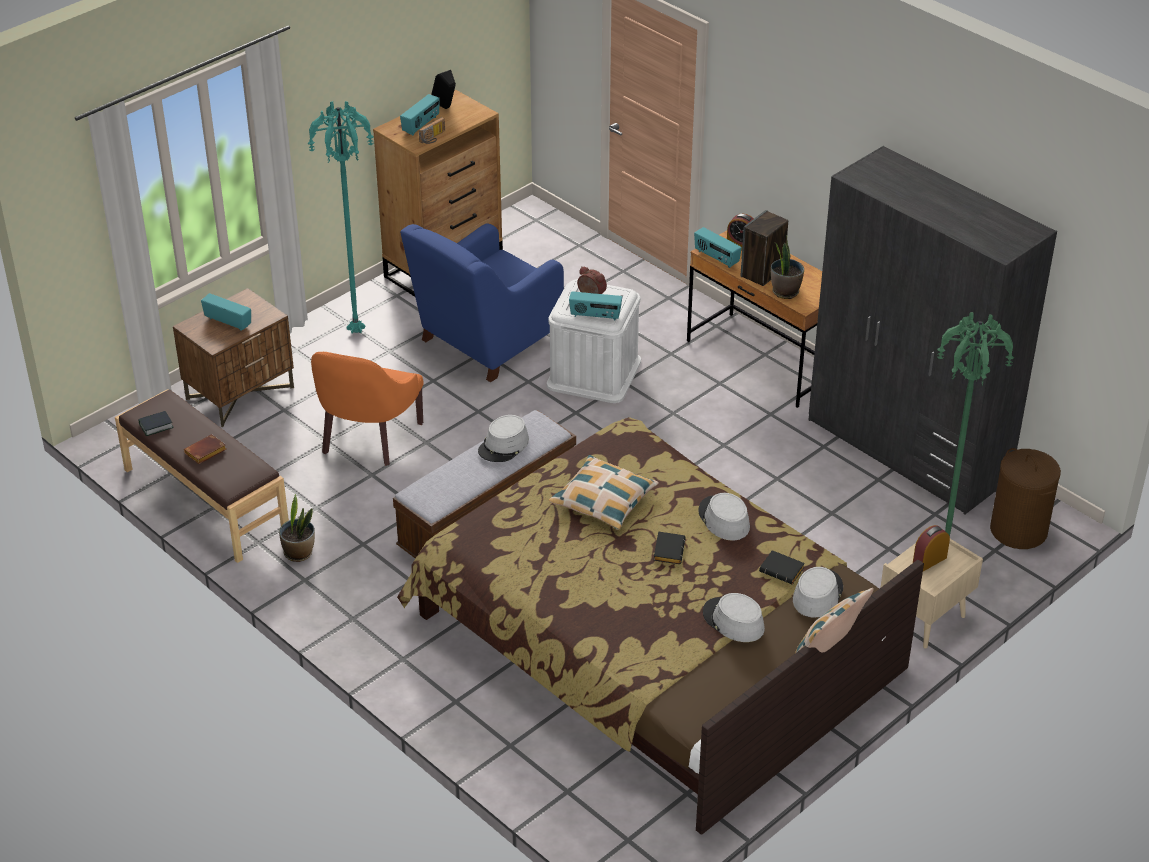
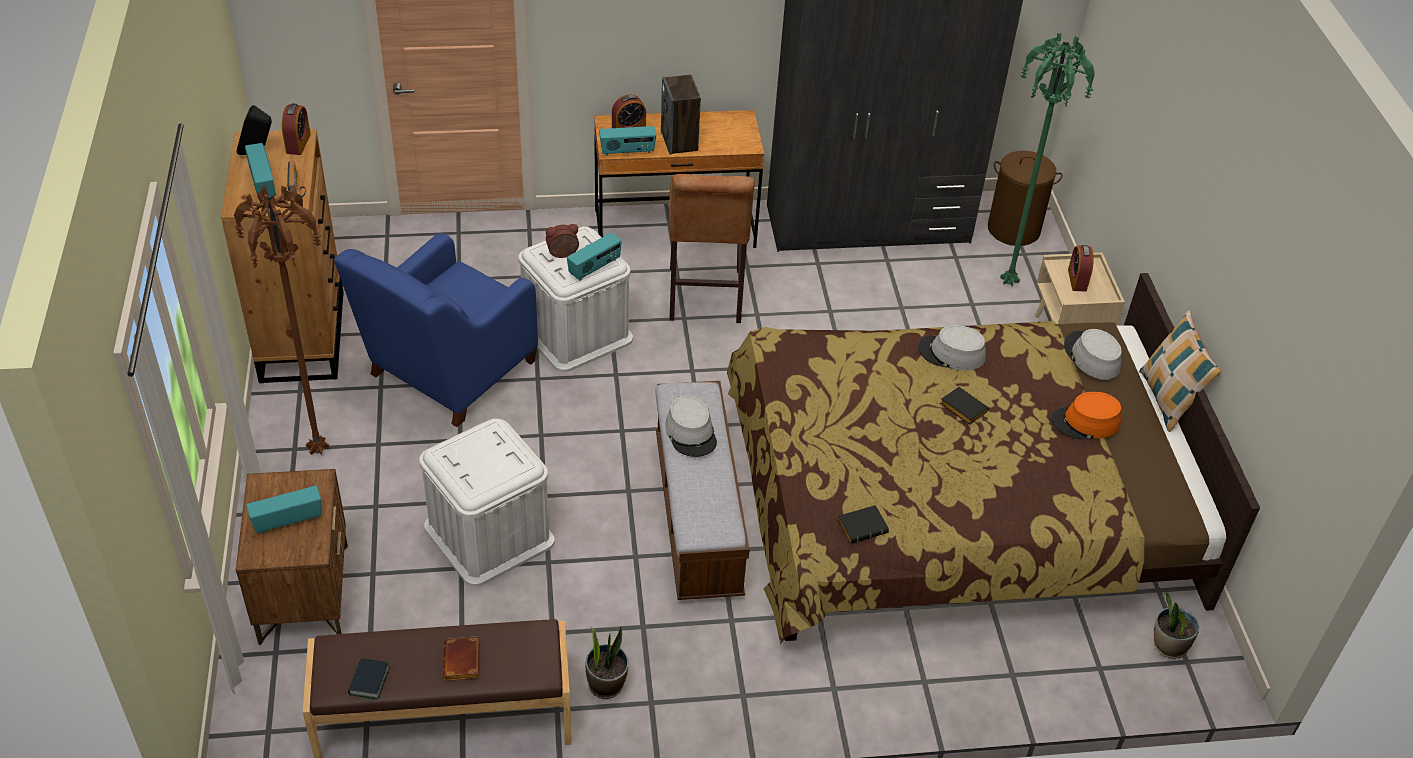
camera: 55 degrees left, 5 degrees up
(358, 331) = (320, 449): turquoise floor lamp -> brown floor lamp
(367, 437) = (489, 534): orange armchair -> white storage box
(475, 115) = (298, 143): none -> alarm clock
(486, 342) = (447, 372): blue armchair -> blue armchair turned 45 degrees clockwise
(603, 500) = (857, 409): pillow -> none
(706, 412) = (704, 299): none -> brown stool
(733, 621) = (1085, 422): grey hat -> orange hat
(783, 570) = (1046, 358): black book -> black book (863, 526)
(785, 291) = (719, 144): potted plant -> potted plant (1168, 646)

